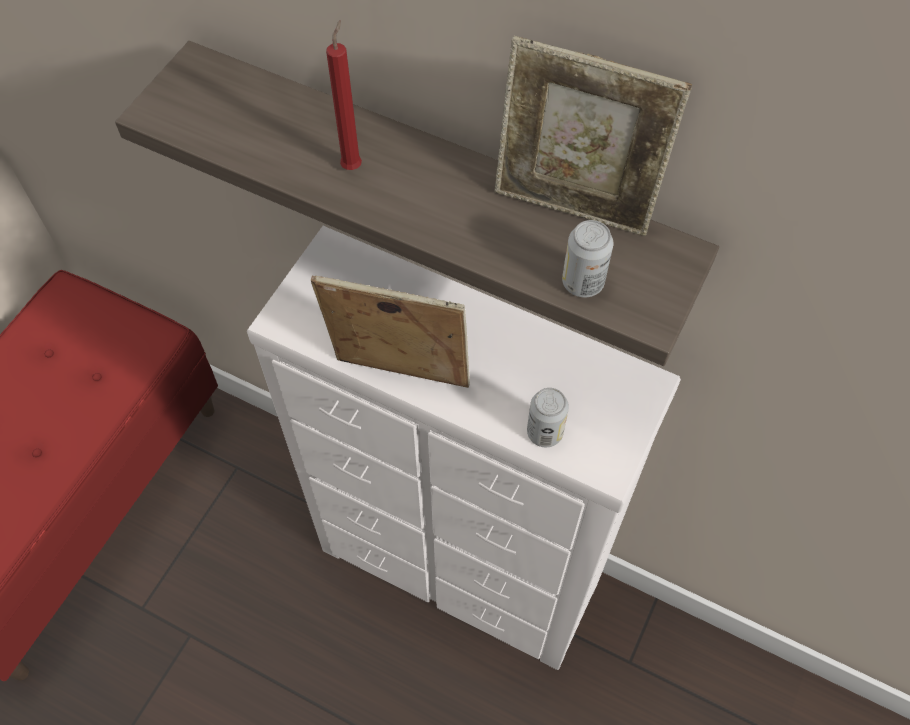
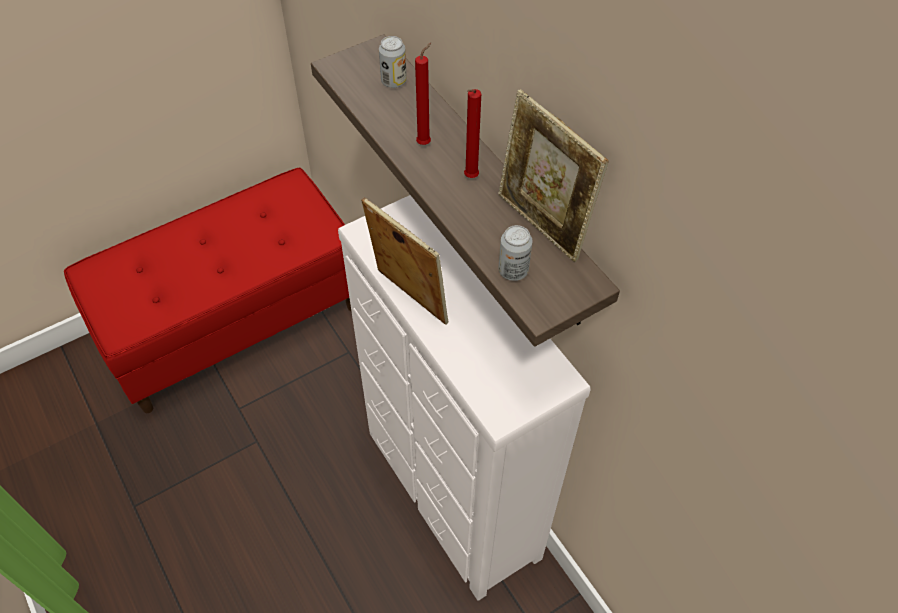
camera: 30 degrees right, 5 degrees down
(443, 187) = (469, 178): none -> red candle
(544, 432) = (475, 375): can -> can (393, 81)

